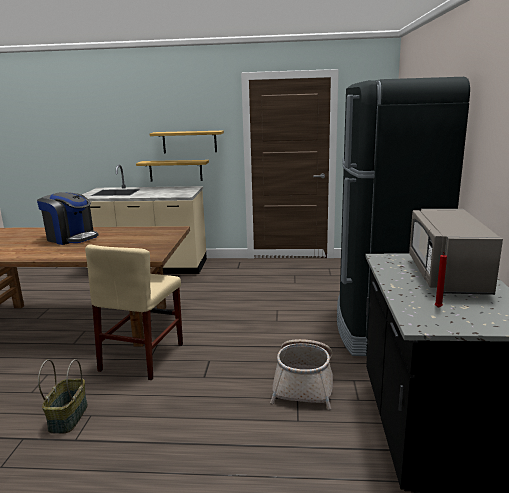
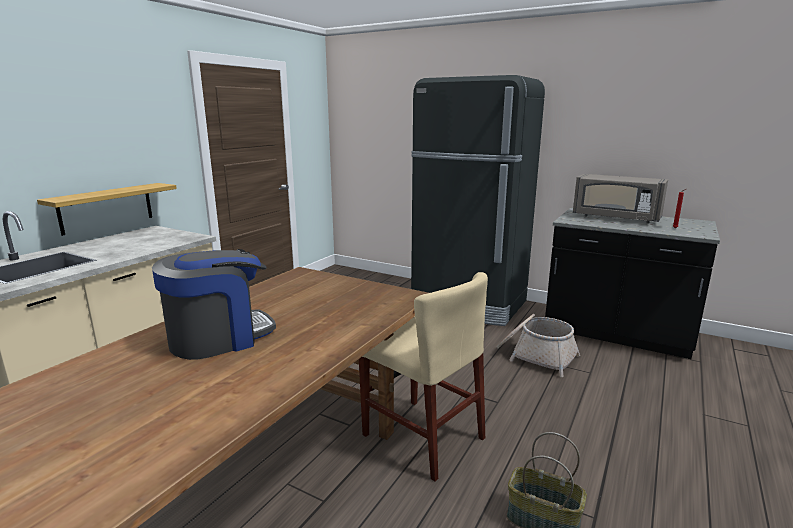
camera: 65 degrees left, 0 degrees up
(189, 142) = (125, 156): shelf -> none

